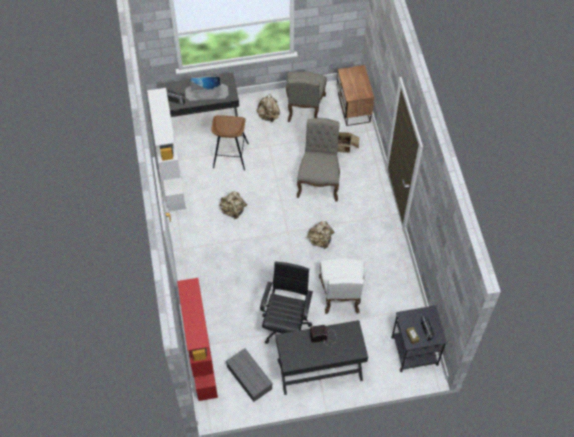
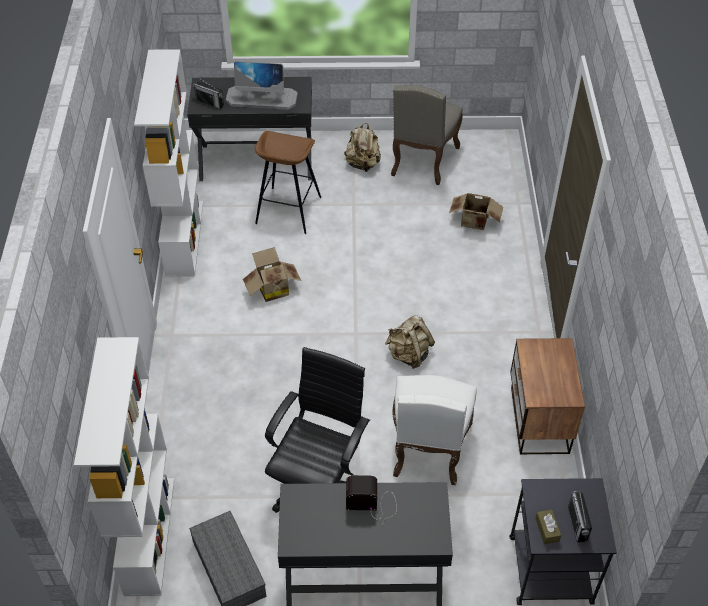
camera: 10 degrees right, 10 degrees down
(202, 366) = (149, 534): red bookcase -> white bookcase
(233, 210) = (271, 289): beige backpack -> cardboard box
(319, 182) = (425, 266): grey chair -> none
(353, 108) = (500, 170): nightstand -> nightstand (538, 421)

